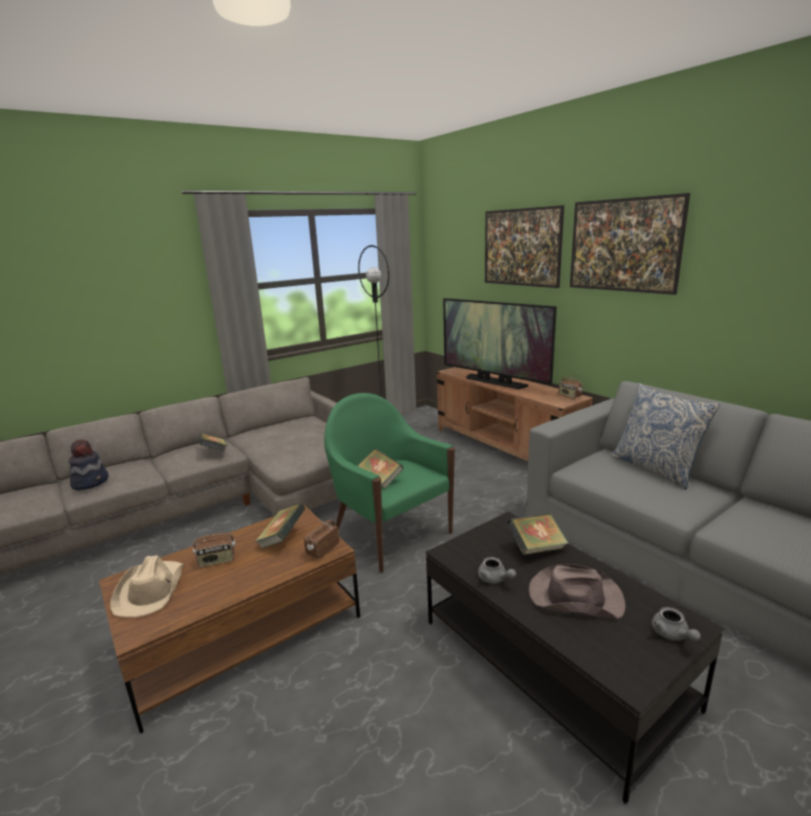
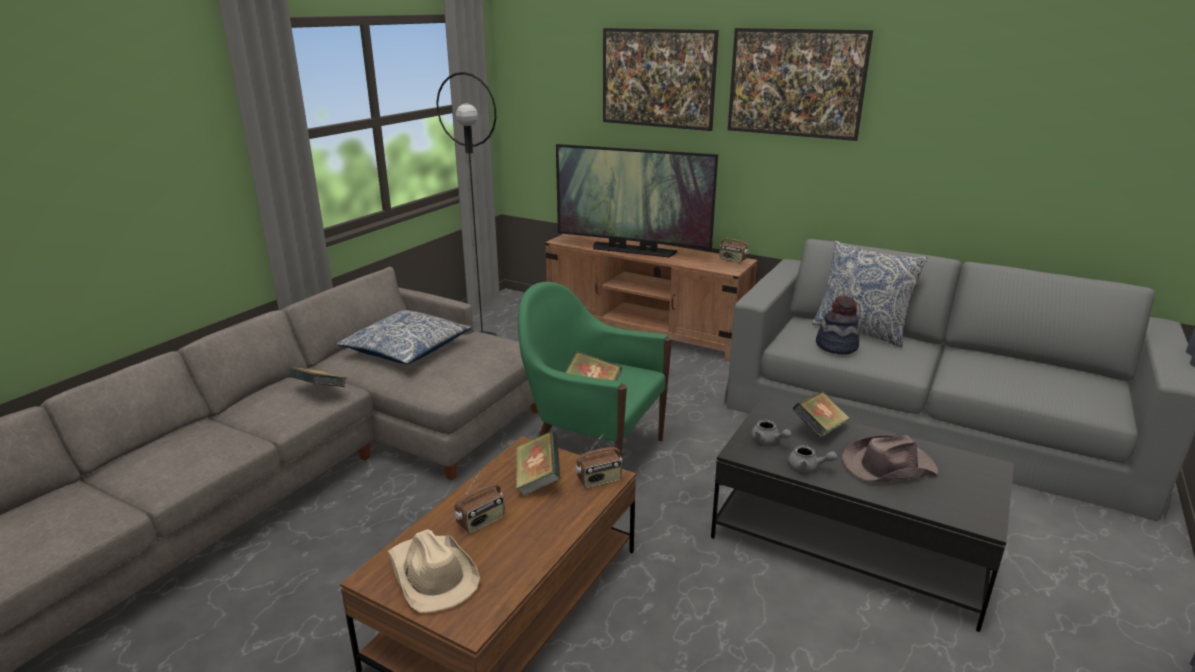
camera: 25 degrees left, 5 degrees up
(91, 482) = (160, 467): hat -> hat (836, 346)
(290, 433) = (407, 349): none -> pillow
(322, 549) = (599, 480): radio -> radio turned 120 degrees counterclockwise
(672, 635) = (984, 478): grey teapot -> grey teapot (768, 441)

